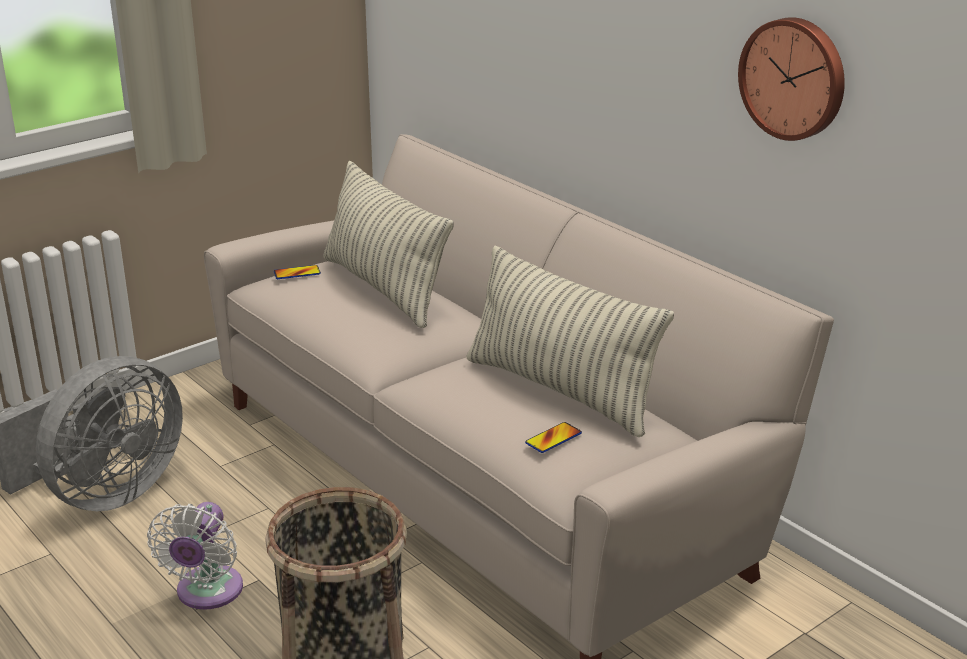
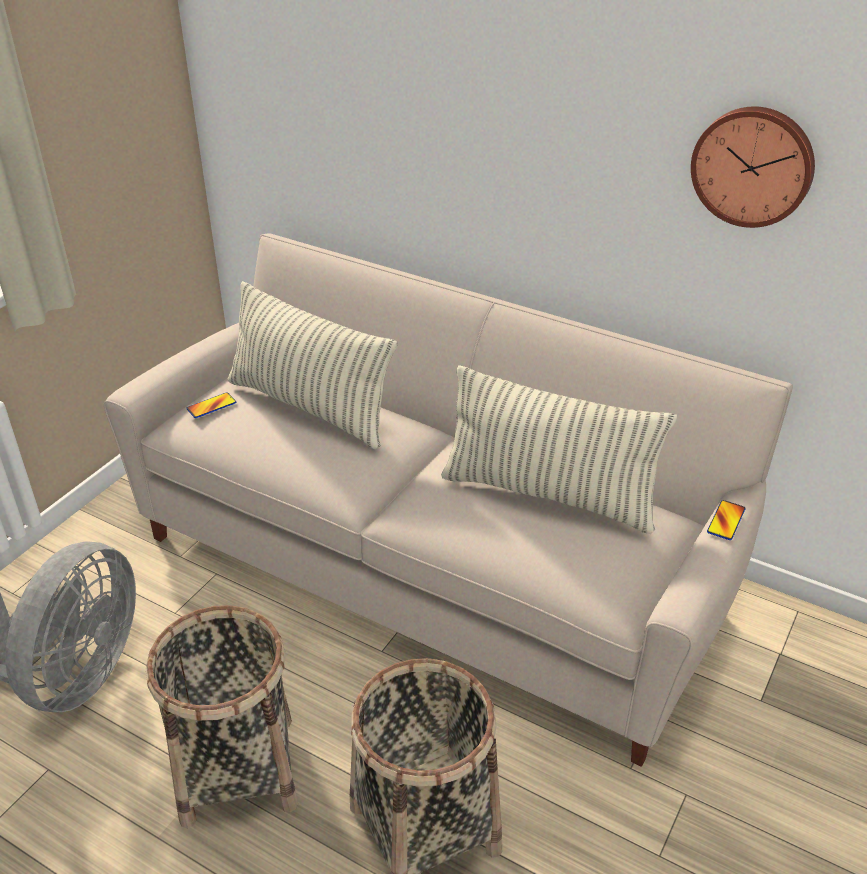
camera: 20 degrees left, 10 degrees up
(207, 593) = (239, 769): white fan -> basket
(553, 438) = (578, 555): phone -> phone (726, 521)

